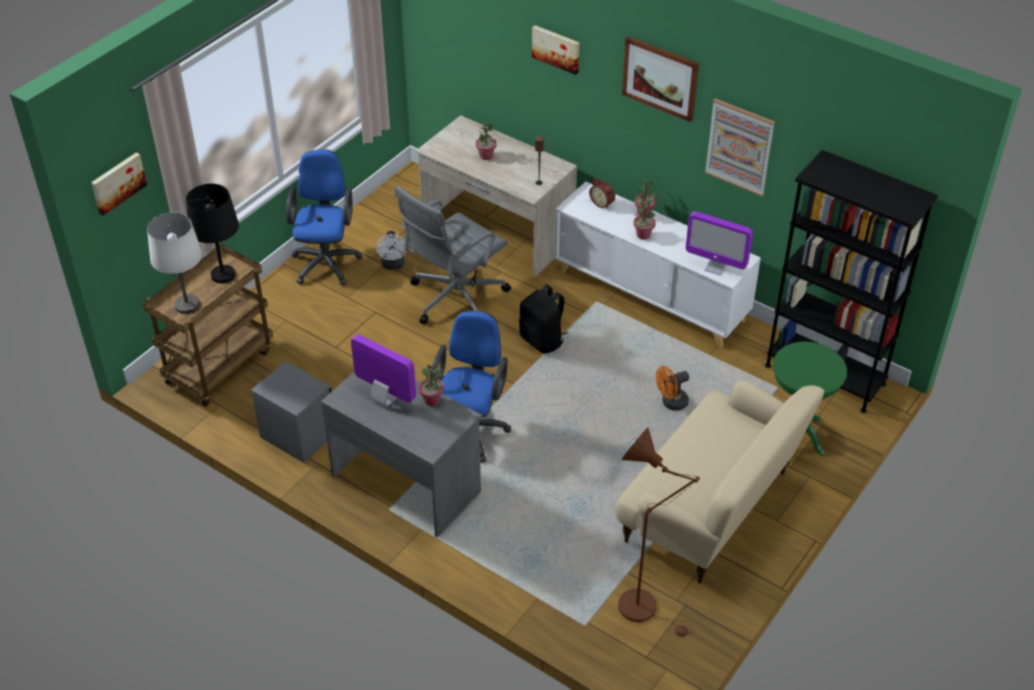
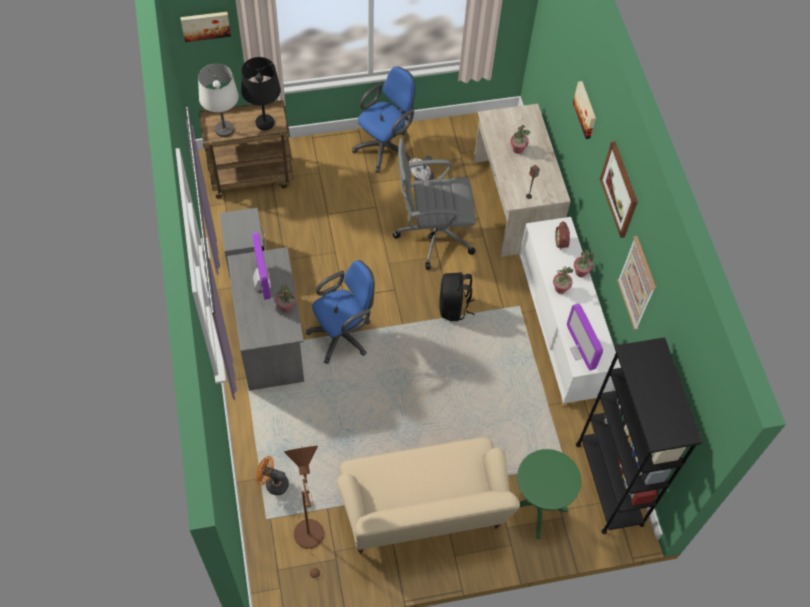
camera: 40 degrees right, 15 degrees up
(671, 403) = (483, 418): orange fan -> orange fan (273, 483)

